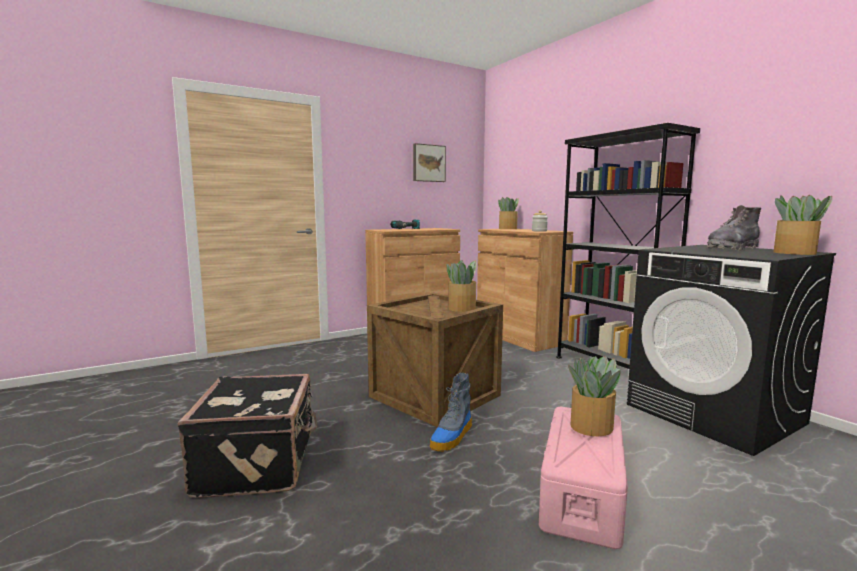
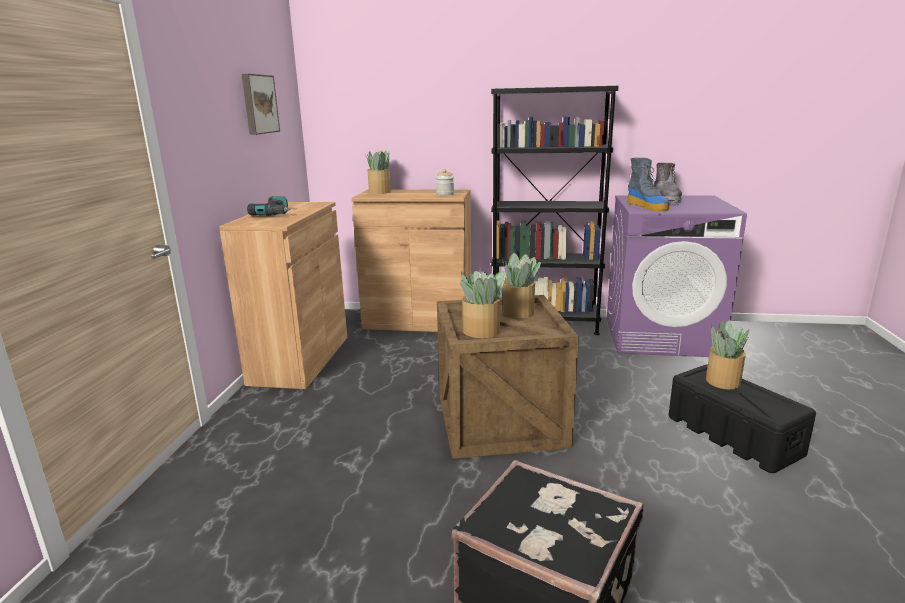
camera: 50 degrees left, 10 degrees up
(452, 437) = (598, 448): boot -> boot (648, 207)
(581, 495) = (733, 436): pink storage box -> black storage box
(715, 414) = (661, 336): black washing machine -> purple washing machine
(795, 253) = (708, 200): potted plant -> potted plant (482, 331)

